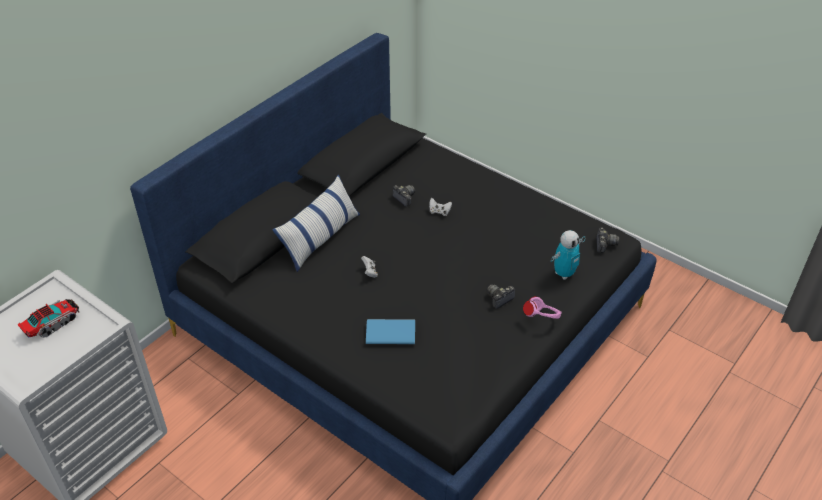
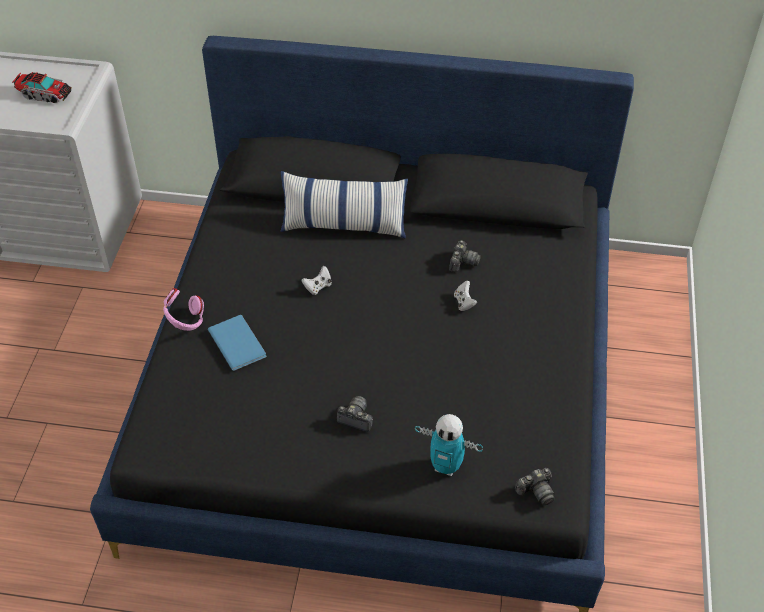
camera: 60 degrees right, 5 degrees up
(541, 318) = (351, 473): pink headphones -> pink headphones (185, 321)

